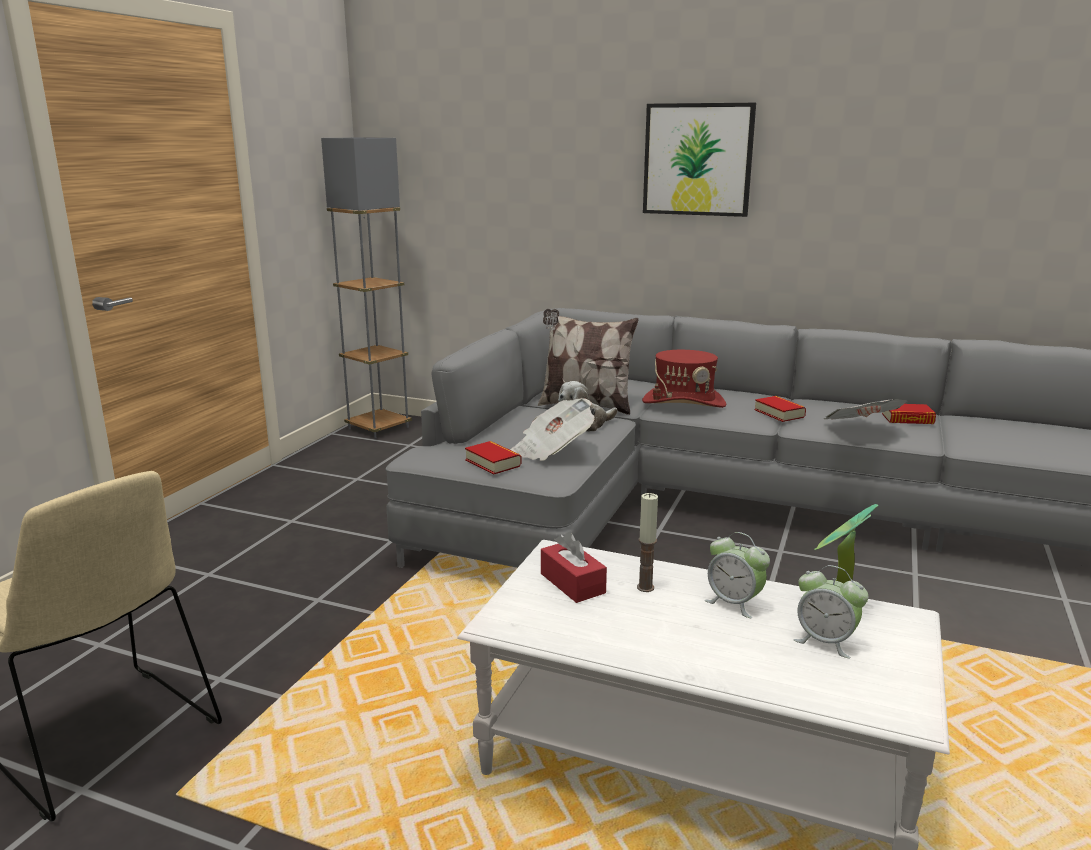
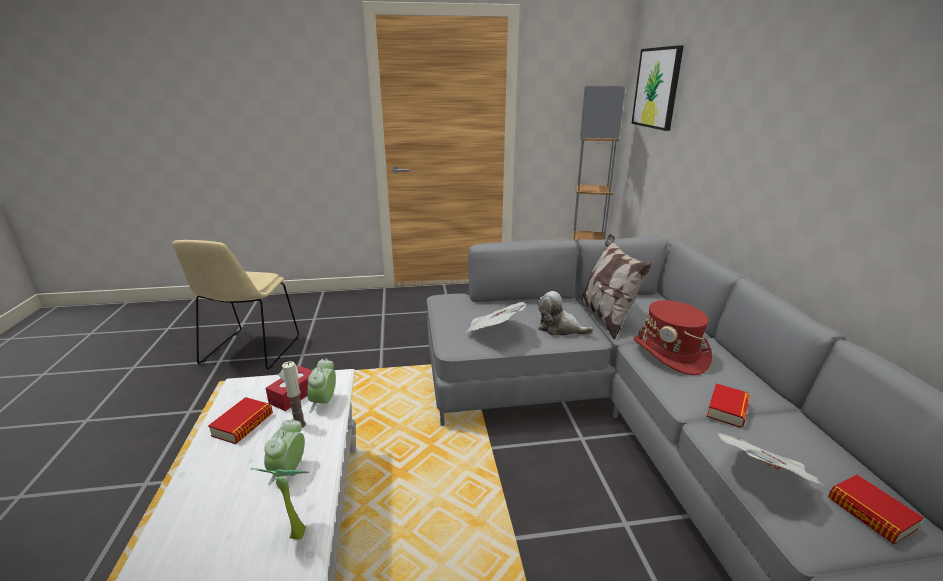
camera: 60 degrees right, 5 degrees up
(493, 463) = (452, 319): book -> book (243, 425)
(698, 159) = (820, 120): picture -> picture (657, 88)
(825, 641) = (239, 535): alarm clock -> alarm clock (324, 402)

